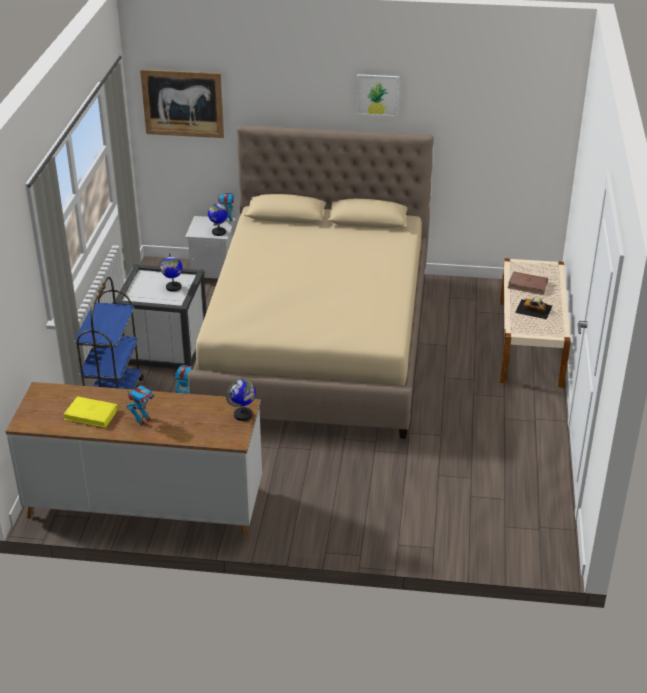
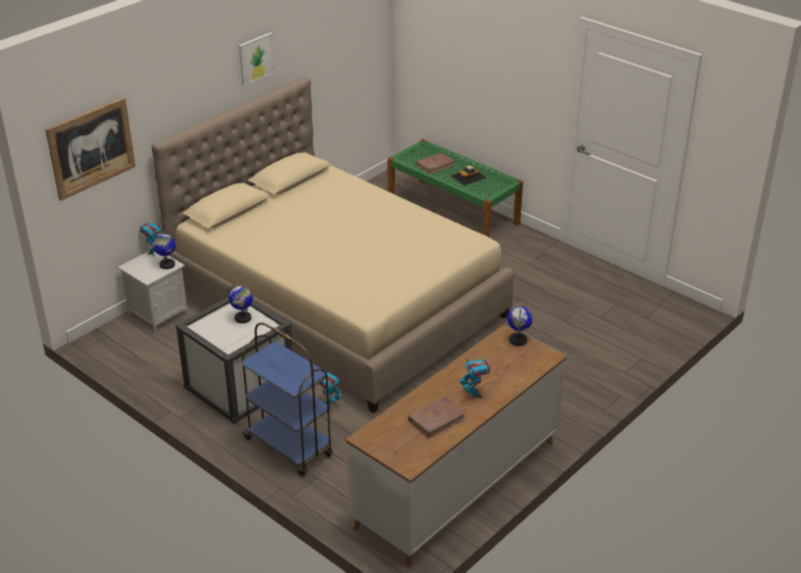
camera: 55 degrees left, 0 degrees up
(91, 414) = (436, 419): yellow book -> brown book
(531, 343) = (453, 211): beige bench -> green bench

